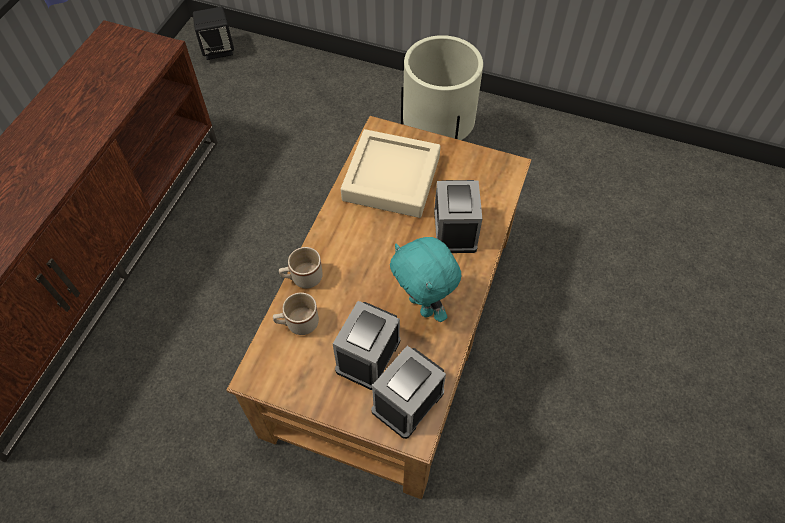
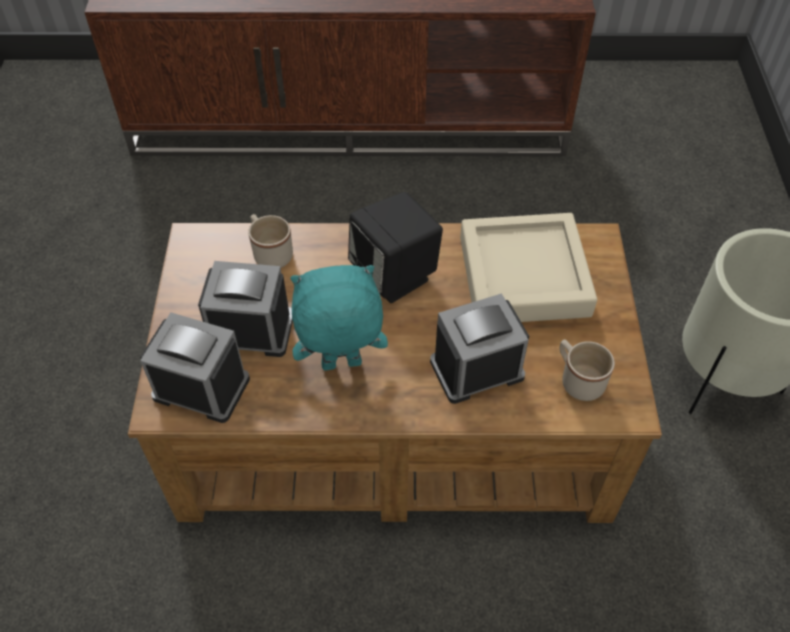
camera: 70 degrees right, 5 degrees down
(218, 49) = (706, 102): black speaker -> black speaker (395, 275)
(302, 278) = (332, 237): beige mug -> beige mug (577, 380)
(423, 305) = (341, 366): turquoise plush toy -> turquoise plush toy turned 45 degrees clockwise

